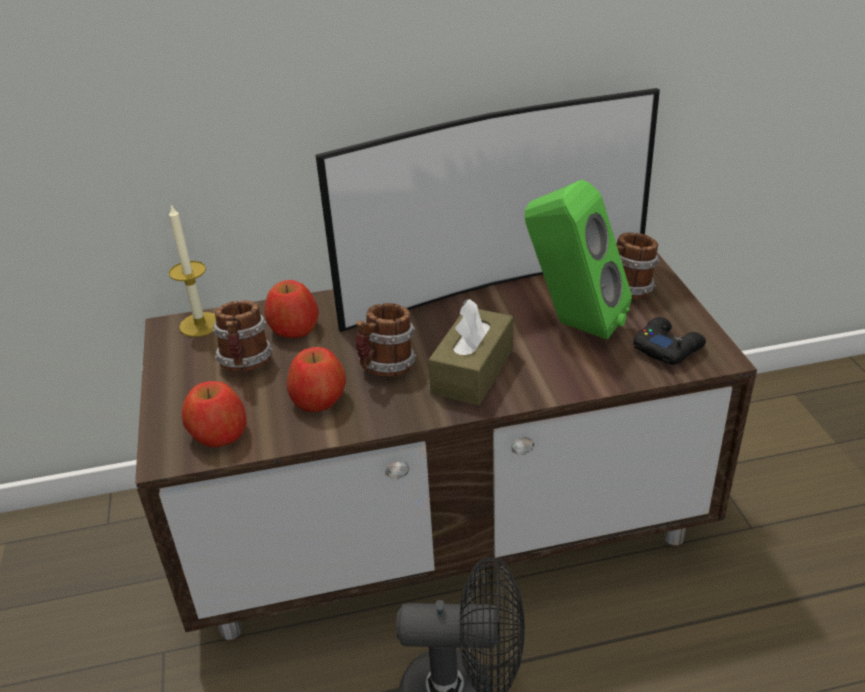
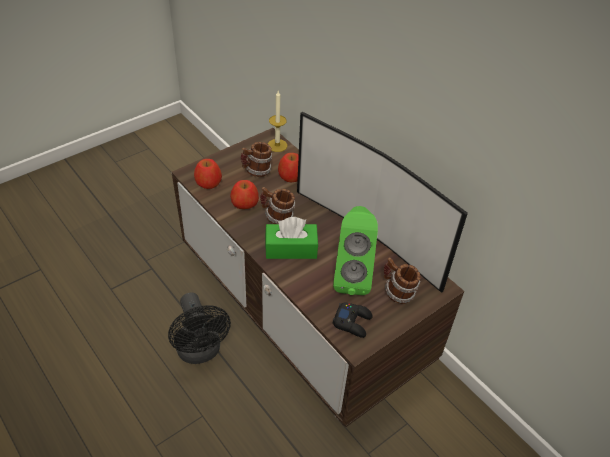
camera: 60 degrees right, 10 degrees up
(472, 371) = (291, 249): brown tissue box -> green tissue box

